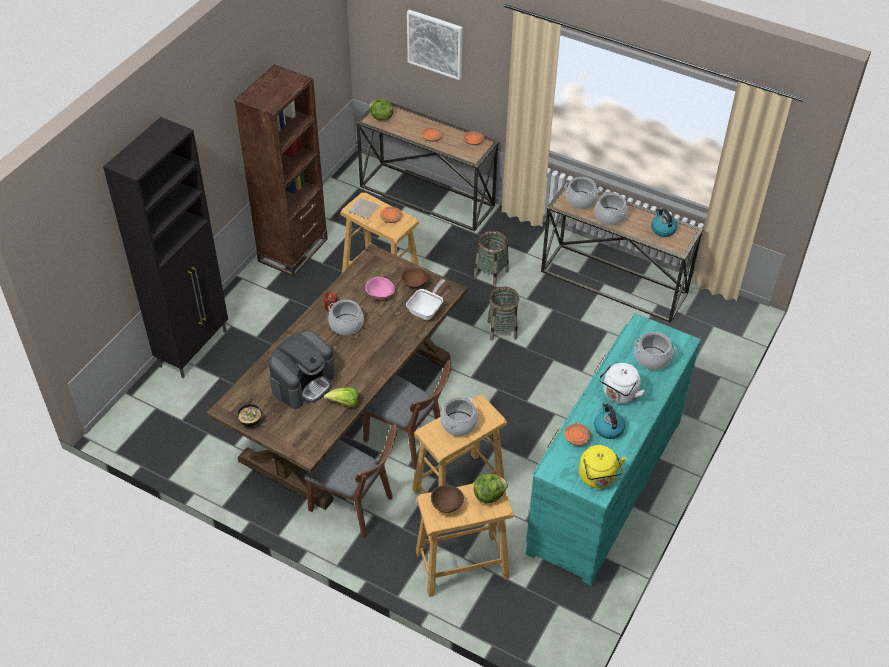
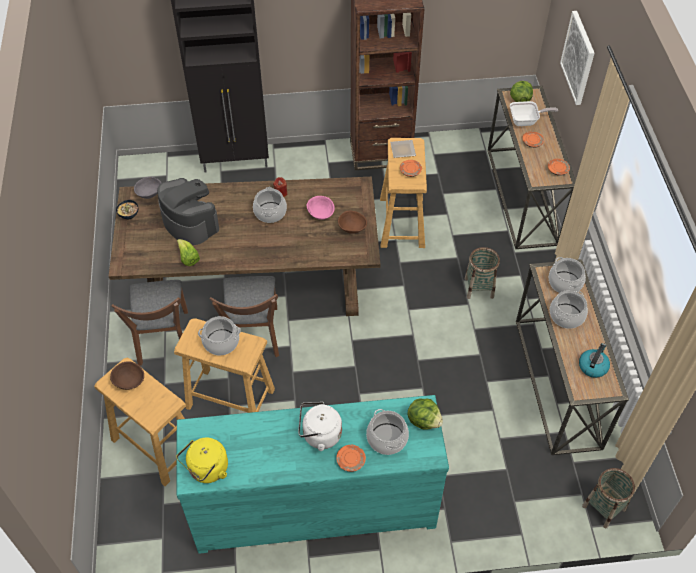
camera: 55 degrees right, 5 degrees up
(239, 395) = (149, 194): none -> grey bowl
(303, 382) = (190, 222): coffee machine -> coffee machine turned 135 degrees counterclockwise
(427, 310) = (330, 252): frying pan -> frying pan (526, 121)
(489, 495) = (159, 405): lettuce -> lettuce (424, 420)
(502, 330) = (422, 331): basket -> basket (603, 507)
(577, 437) = (243, 429): orange plate -> orange plate (351, 460)
(608, 428) = (272, 447): kettle -> none

